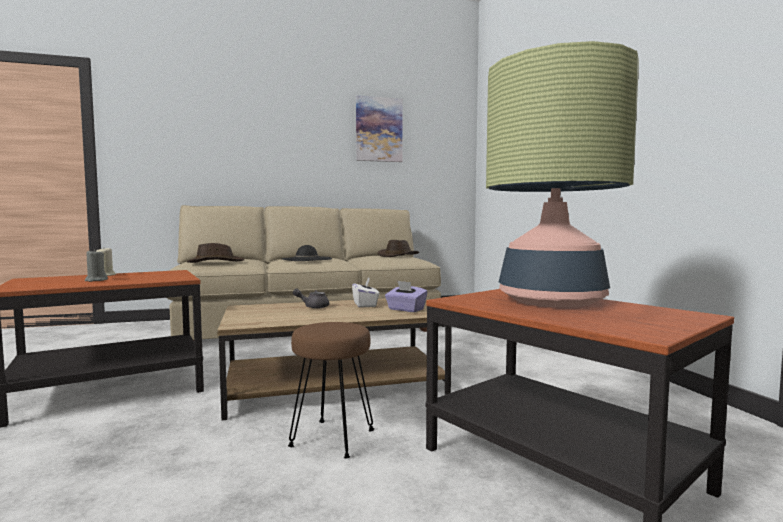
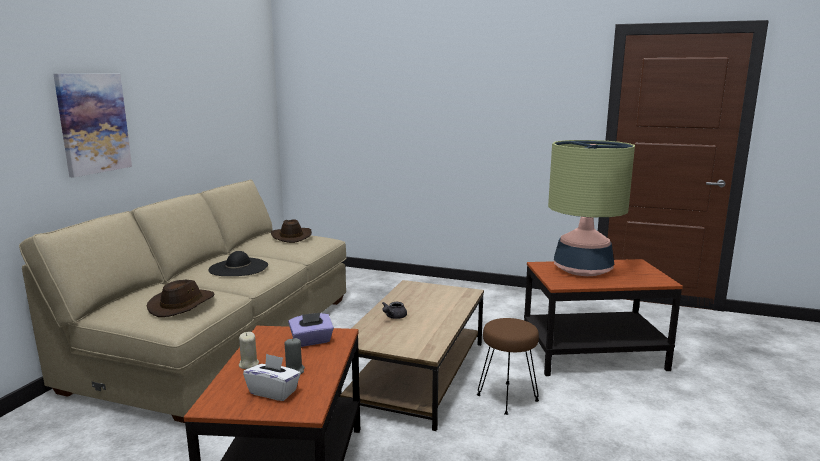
camera: 55 degrees left, 10 degrees up
(365, 305) = (412, 300): white tissue box -> white tissue box (273, 392)
(379, 129) = (205, 85): picture -> picture (93, 123)
(405, 309) = (448, 295): purple tissue box -> purple tissue box (311, 341)

